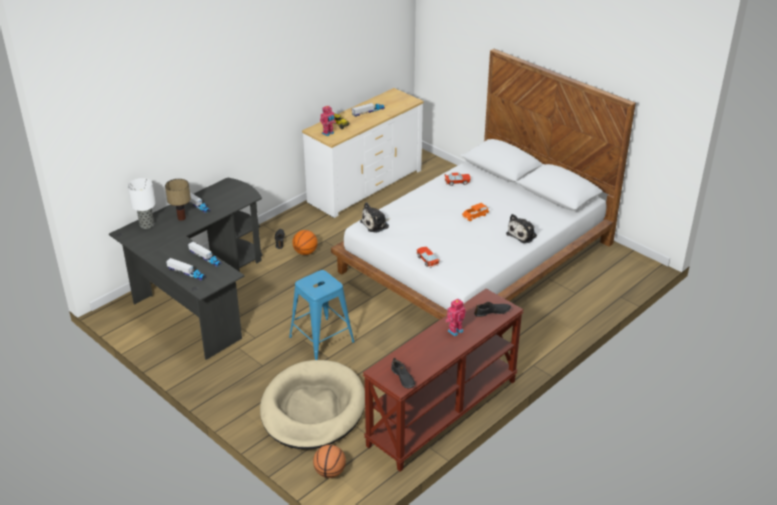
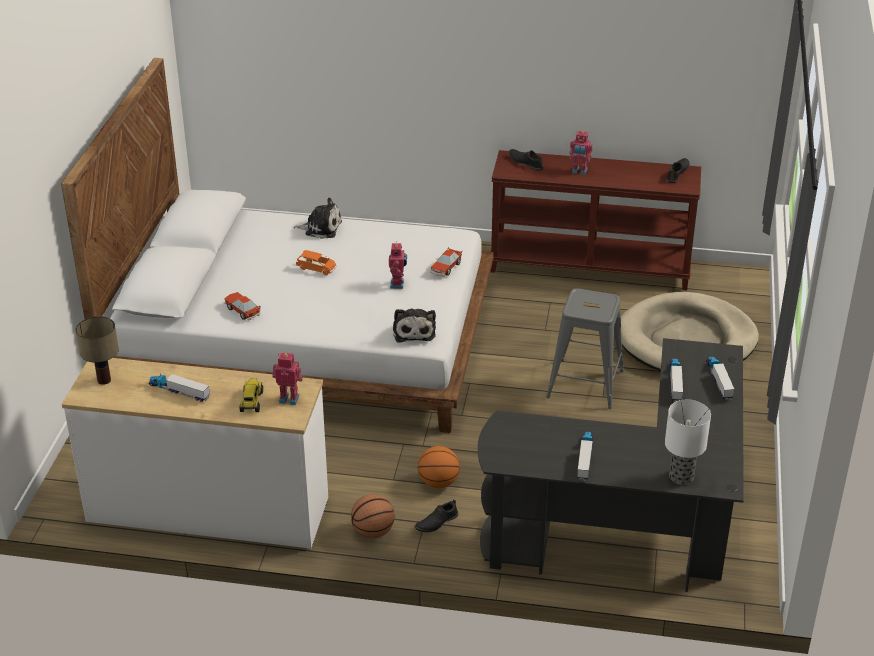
camera: 125 degrees left, 0 degrees up
(181, 218) = (628, 454): table lamp -> table lamp (104, 381)
(321, 339) = (584, 384): blue stool -> grey stool
(330, 472) = (741, 295): basketball -> basketball (373, 532)
(376, 224) = (414, 331): plush toy -> plush toy turned 60 degrees clockwise
(428, 237) = (398, 284): none -> toy robot

